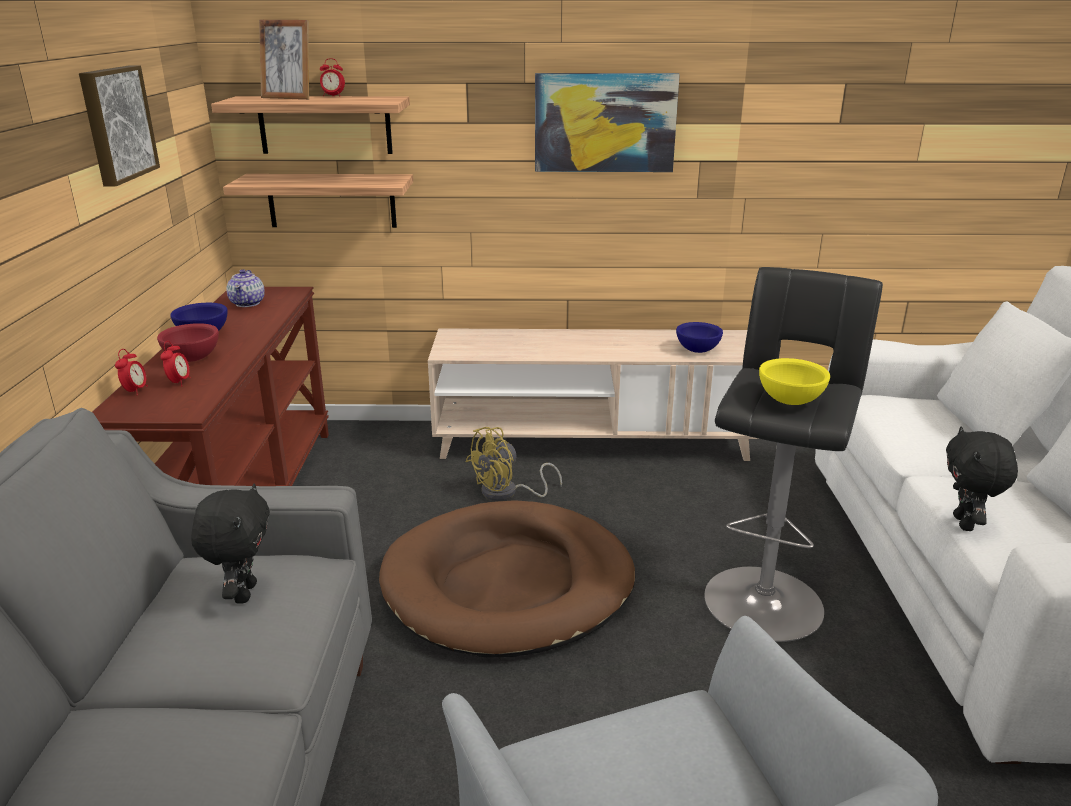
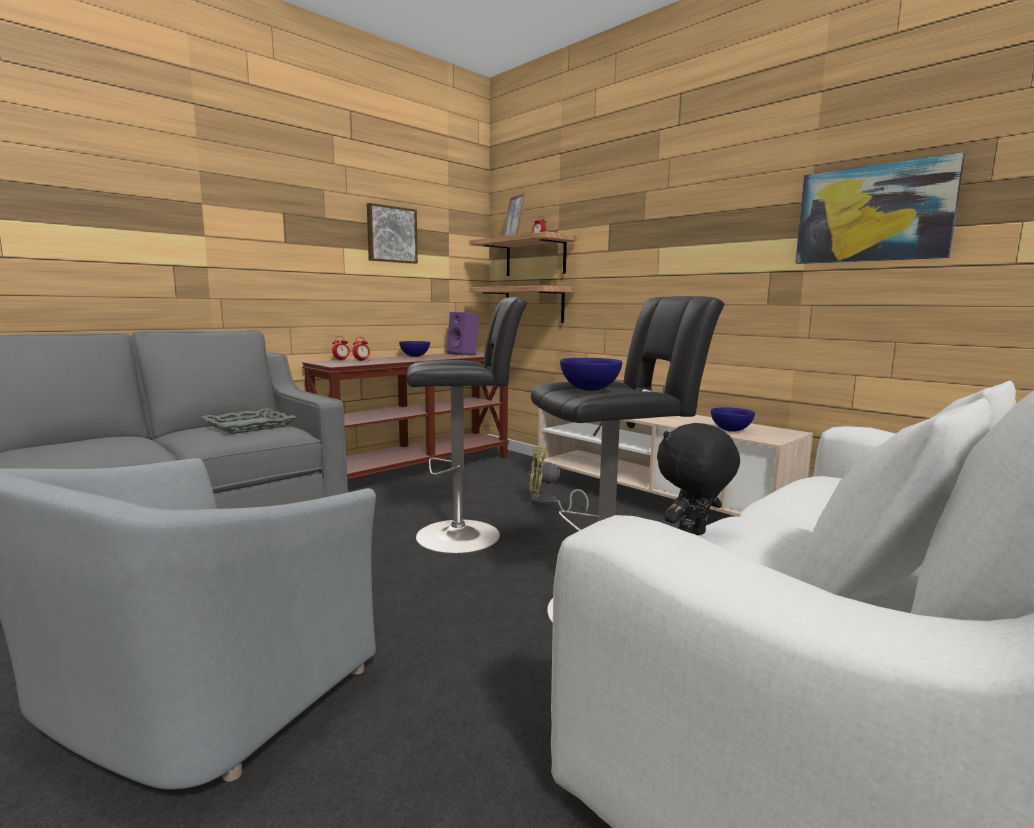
camera: 45 degrees right, 15 degrees down
(192, 358) = (388, 359): red bowl -> none
(243, 593) = (249, 426): black plush toy -> grey tray
(248, 303) = (464, 354): teapot -> purple speaker
(509, 584) = (465, 535): brown dog bed -> black stool
(605, 123) = (693, 244): picture -> picture (873, 214)
(791, 401) = (590, 390): yellow bowl -> blue bowl

